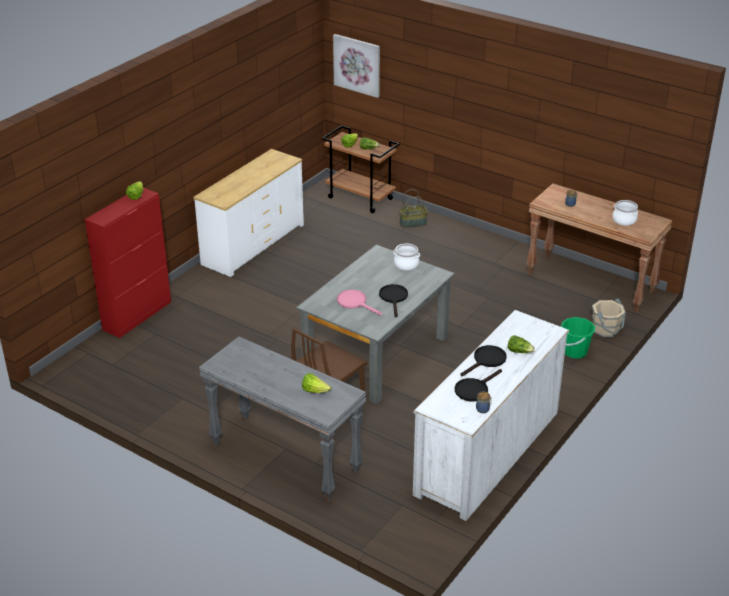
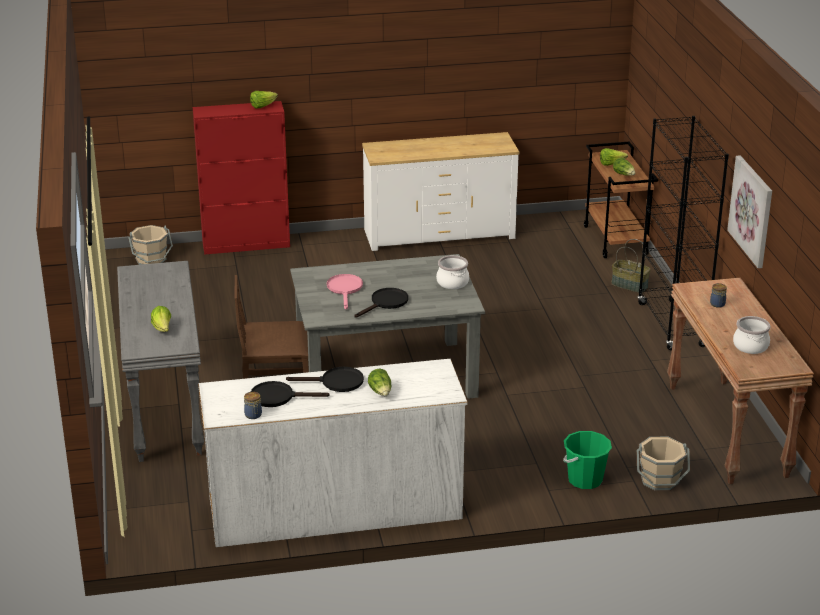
camera: 45 degrees right, 5 degrees down
(86, 362) = (151, 259): none -> beige bucket
(357, 65) = (646, 65): picture -> picture (752, 211)
(471, 236) = (672, 325): none -> black bookcase

